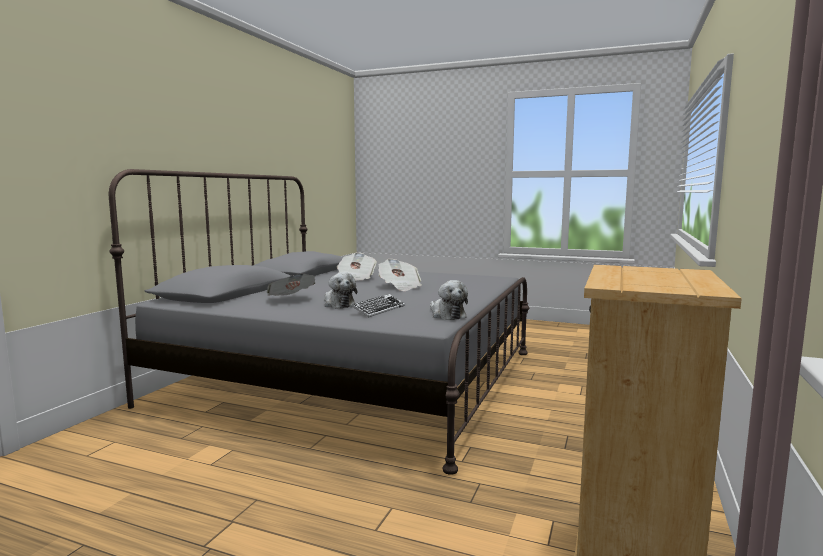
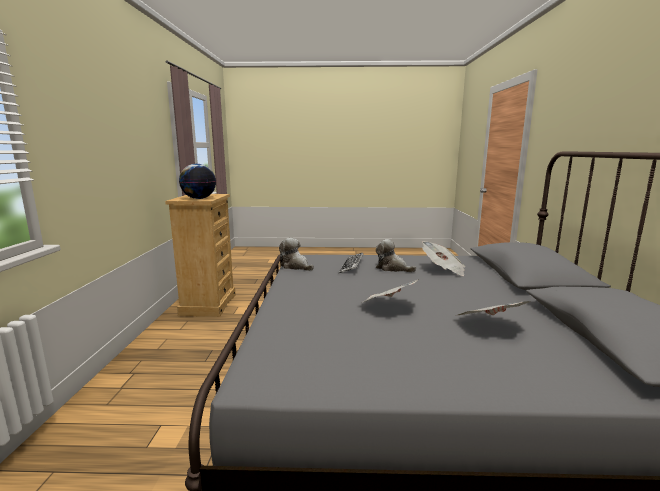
camera: 160 degrees right, 5 degrees up
(639, 271) = (199, 198): none -> globe

